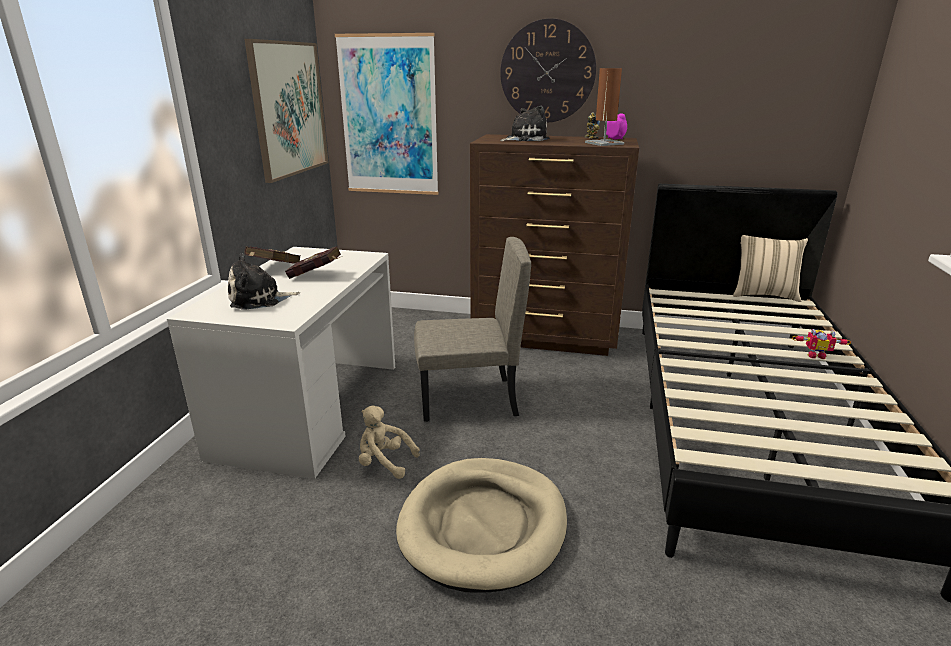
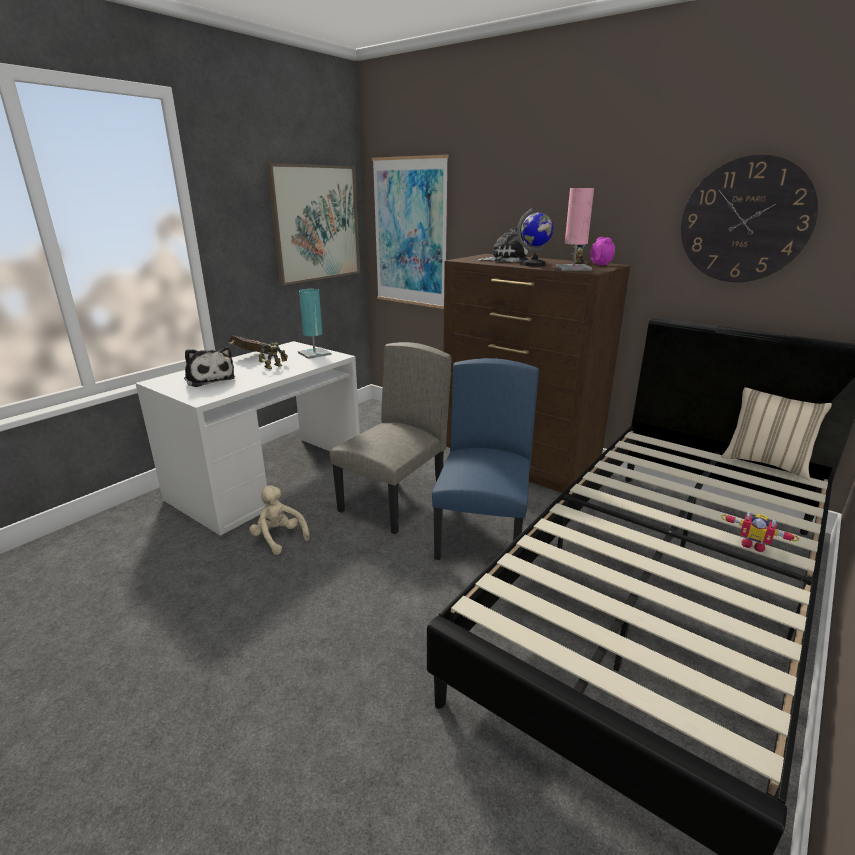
camera: 25 degrees right, 0 degrees up
(259, 299) = (209, 379): plush toy -> plush toy turned 135 degrees counterclockwise
(317, 276) = (274, 367): red book -> toy robot
(340, 256) = (314, 353): none -> turquoise table lamp
(468, 399) = (393, 503): beige chair -> beige chair turned 75 degrees counterclockwise
(483, 525) = (303, 616): beige dog bed -> none
(547, 72) = (546, 192): wall clock -> wall clock (745, 221)
(563, 142) = (534, 265): none -> globe
(575, 408) = (483, 536): none -> blue chair
(604, 143) = (573, 268): brown table lamp -> pink table lamp

